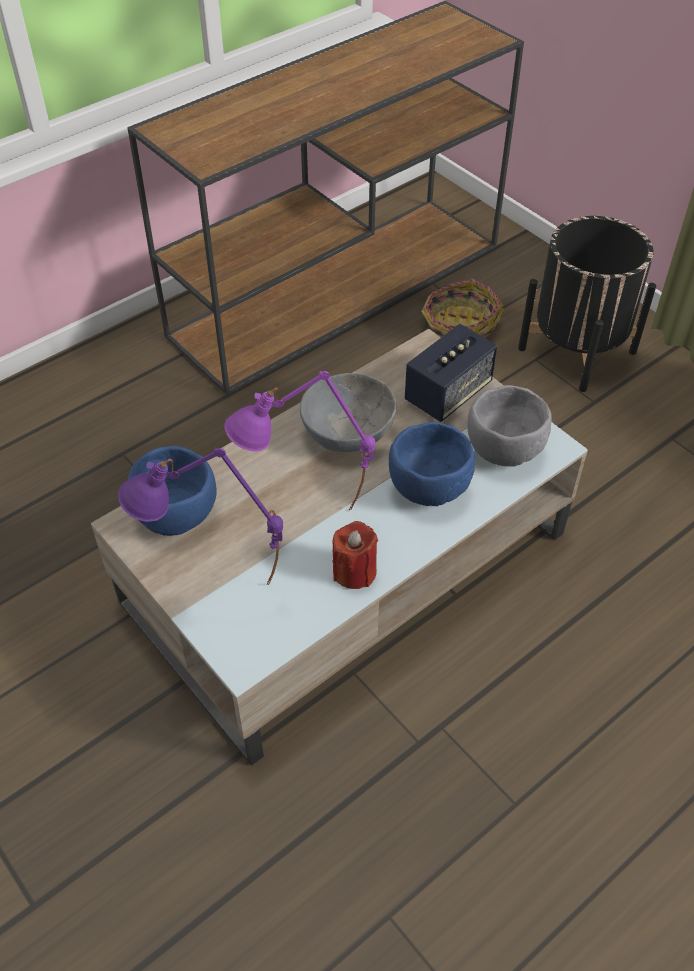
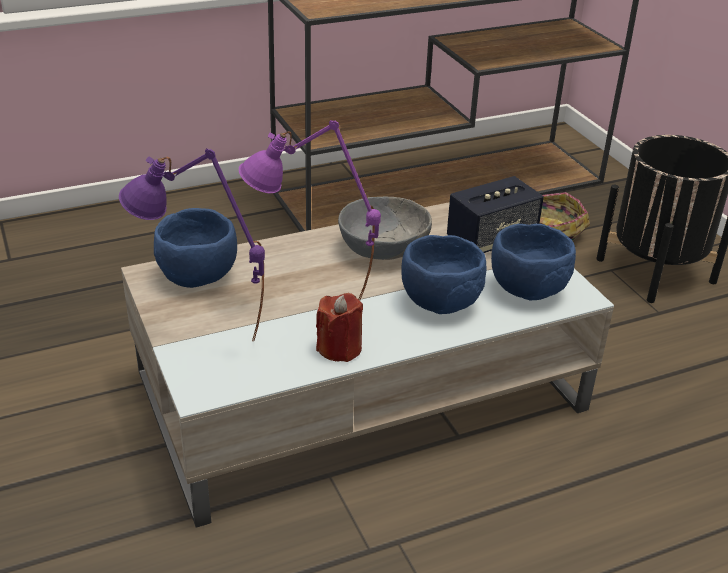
camera: 15 degrees right, 15 degrees down
(504, 452) = (527, 291): grey bowl -> blue bowl

